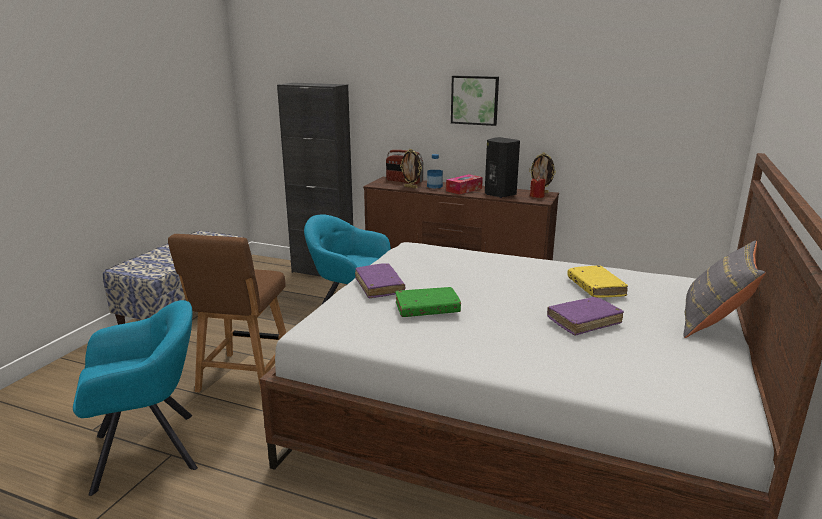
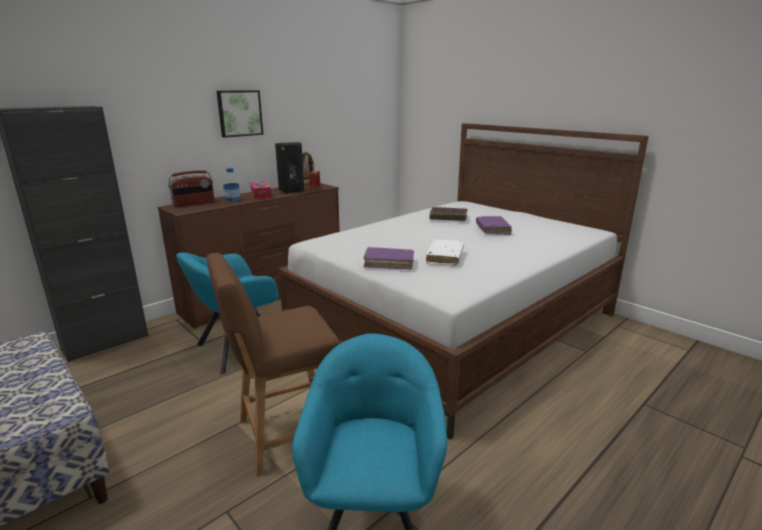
camera: 65 degrees left, 0 degrees up
(244, 378) = (284, 435): brown chair -> brown chair turned 120 degrees clockwise
(411, 187) = (219, 205): picture frame -> none
(427, 309) = (445, 257): green book -> white book
(595, 287) = (448, 218): yellow book -> brown book
(713, 323) = (509, 212): grey pillow -> none

